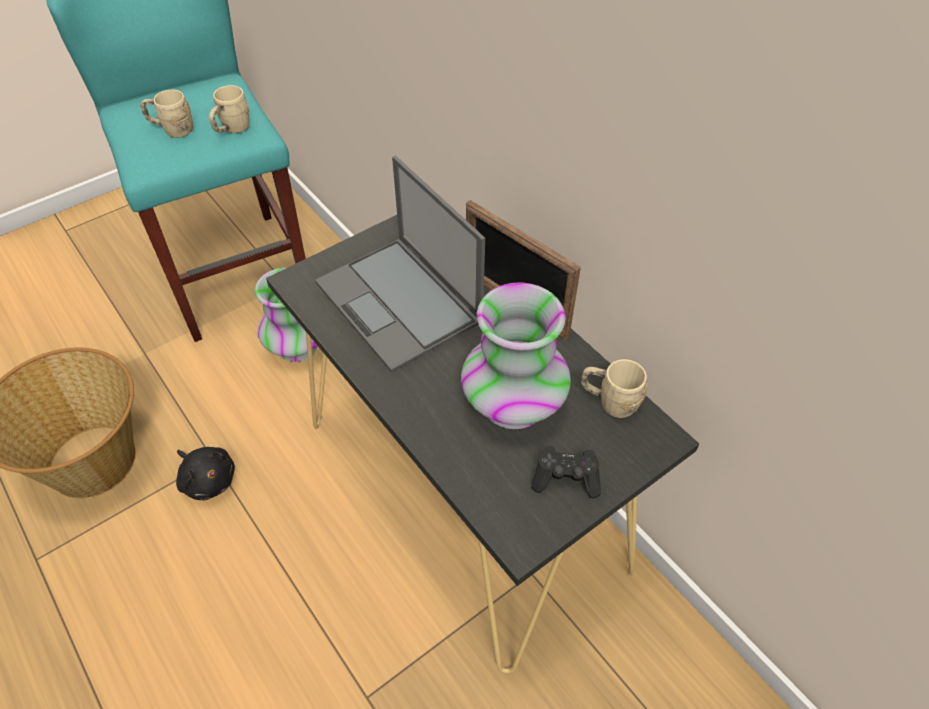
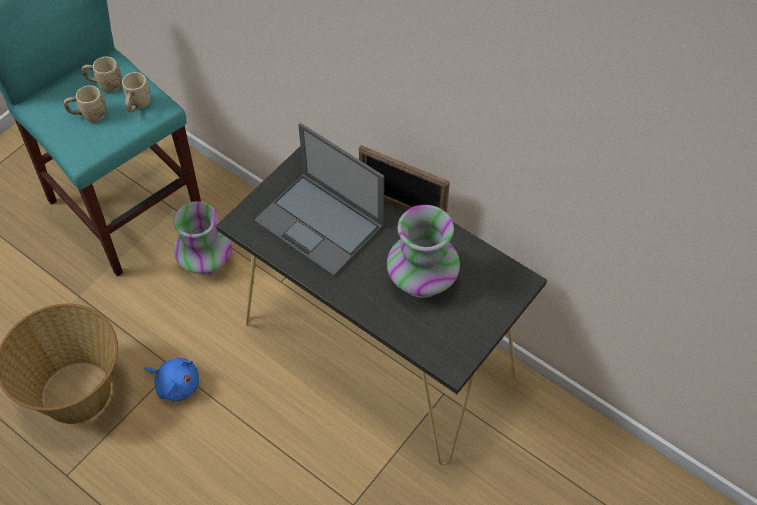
camera: 15 degrees left, 5 degrees up
(208, 479) = (176, 384): black plush toy -> blue plush toy
(566, 479) = (469, 322): black game controller -> none
(609, 402) = (484, 264): beige mug -> beige mug (105, 85)

